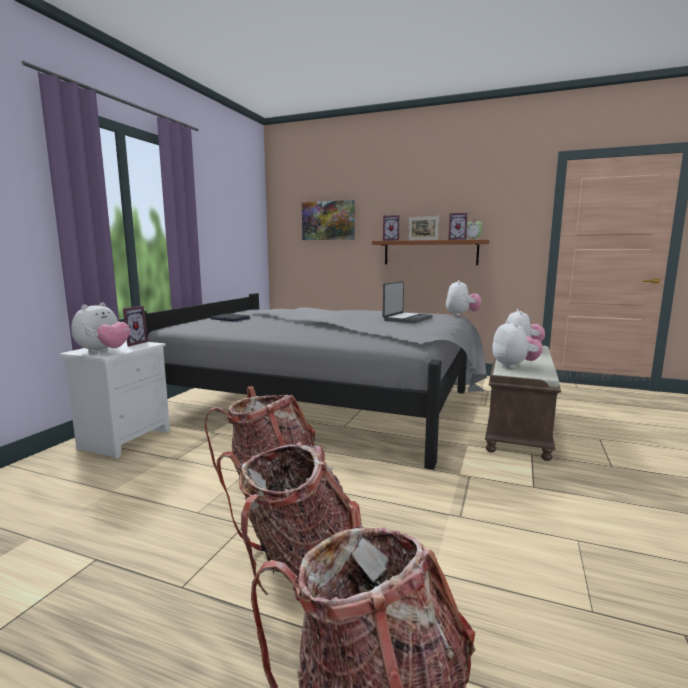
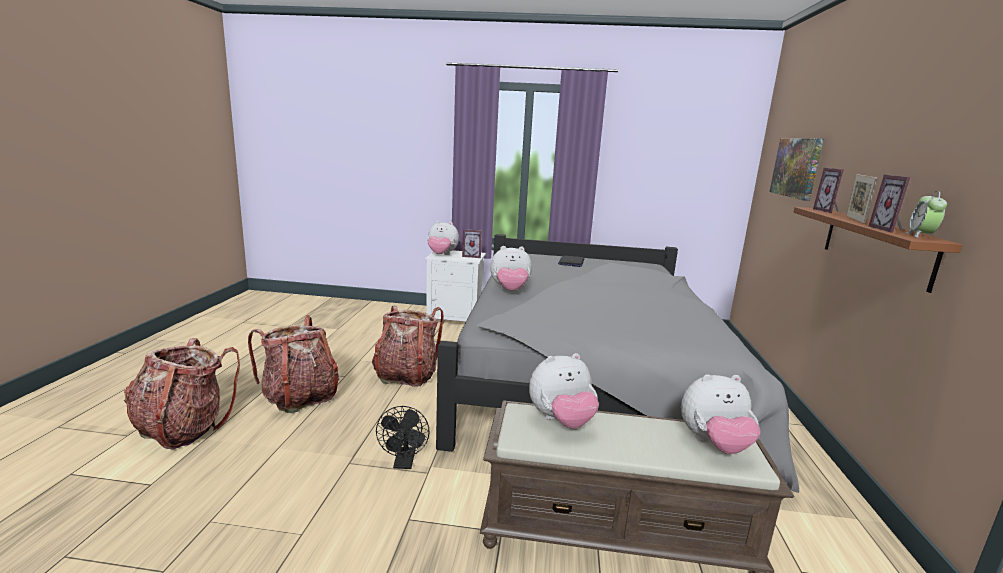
camera: 75 degrees right, 5 degrees up
(407, 319) = (638, 320): laptop -> none
(456, 486) = (404, 463): none -> black fan
(462, 315) = (740, 356): plush toy -> plush toy (510, 290)

